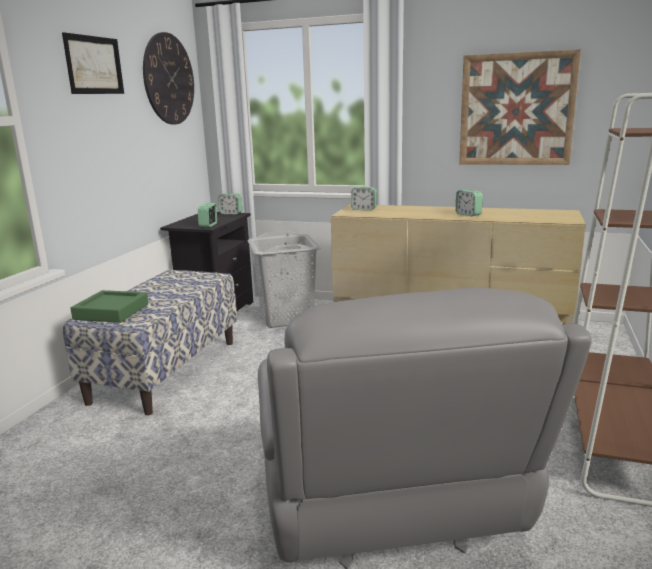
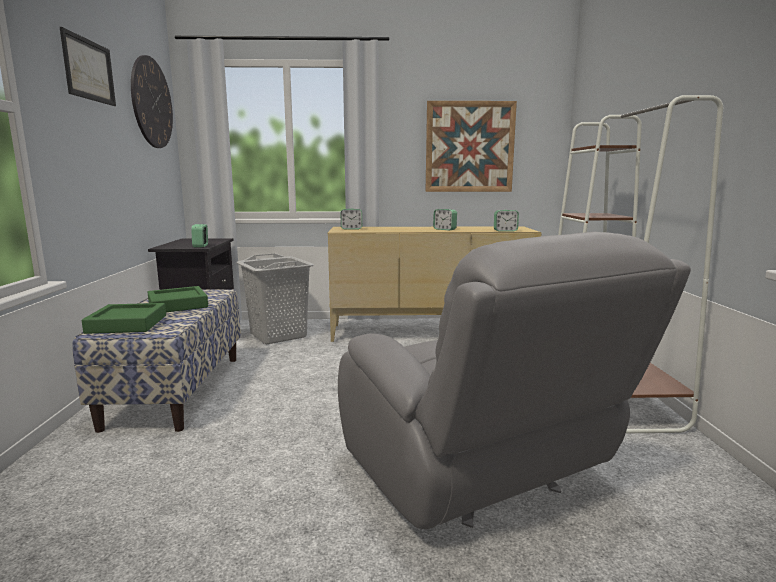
camera: 20 degrees left, 5 degrees down
(167, 291) = (178, 305): none -> green tray
(231, 213) = (214, 238): alarm clock -> alarm clock (505, 231)

